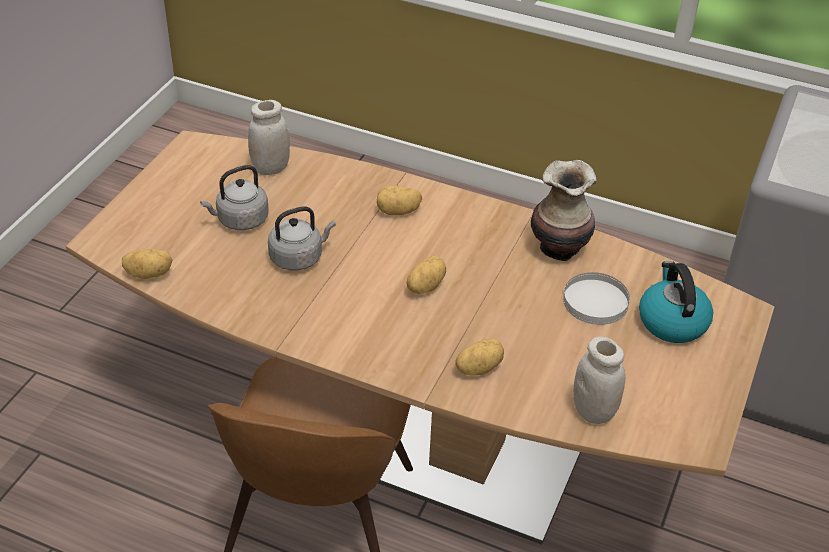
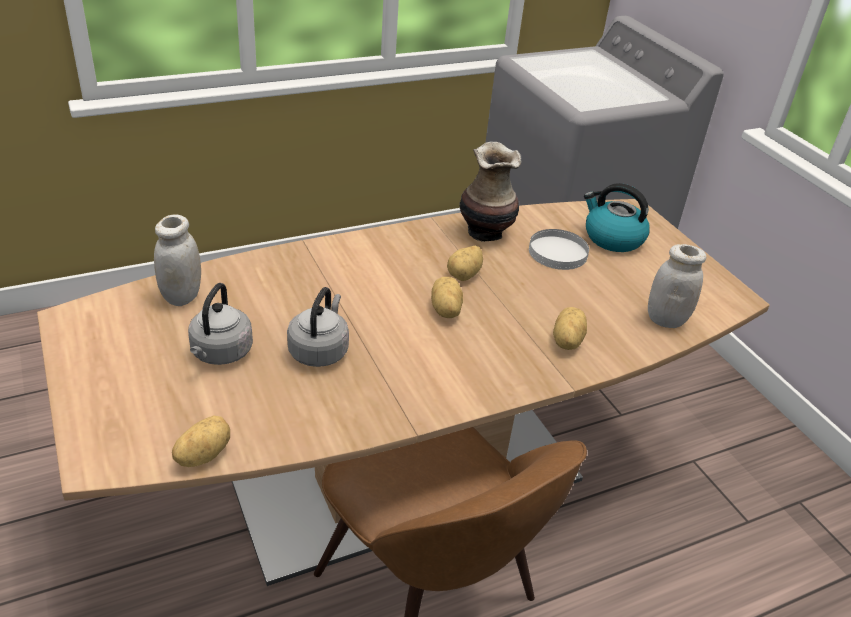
camera: 50 degrees left, 5 degrees down
(398, 212) = (342, 270): potato -> potato (465, 275)

